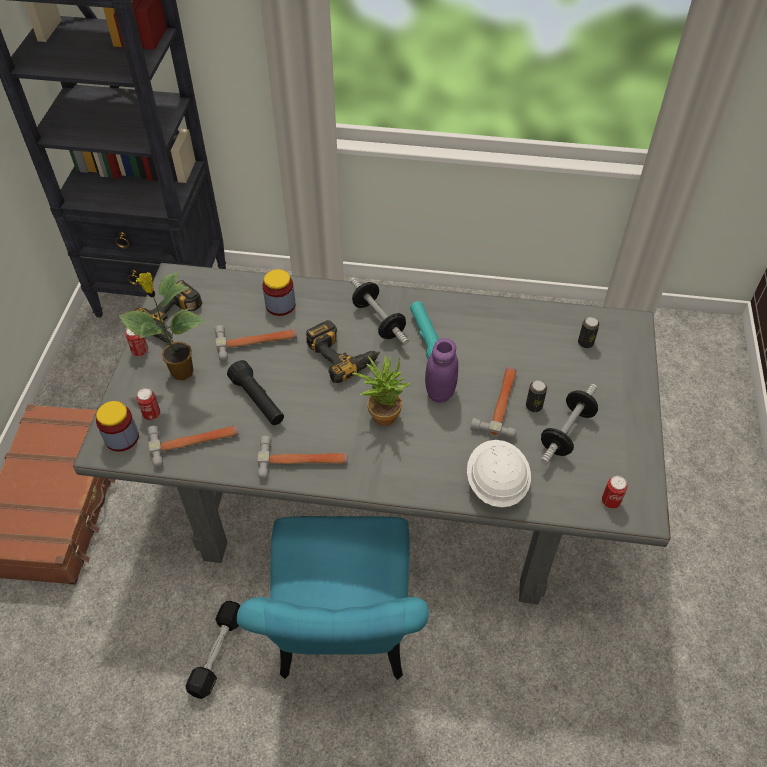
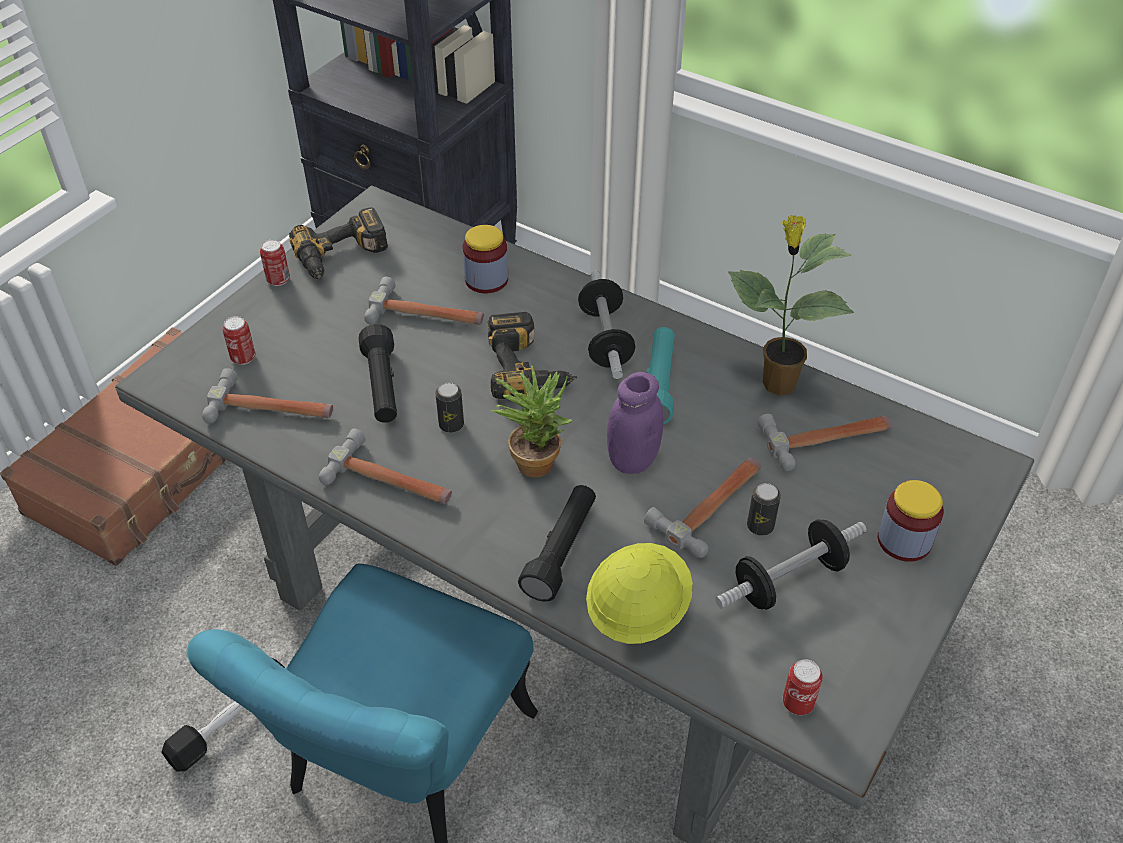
camera: 25 degrees right, 5 degrees down
(122, 437) = (191, 373): jar -> jar (904, 540)
(180, 372) = (309, 320): potted plant -> potted plant (776, 384)
(432, 465) = (561, 551): none -> black flashlight
(496, 483) = (637, 610): white hard hat -> yellow hard hat
(540, 339) = (827, 439): none -> hammer
(585, 343) = (895, 467): can -> can (451, 424)

